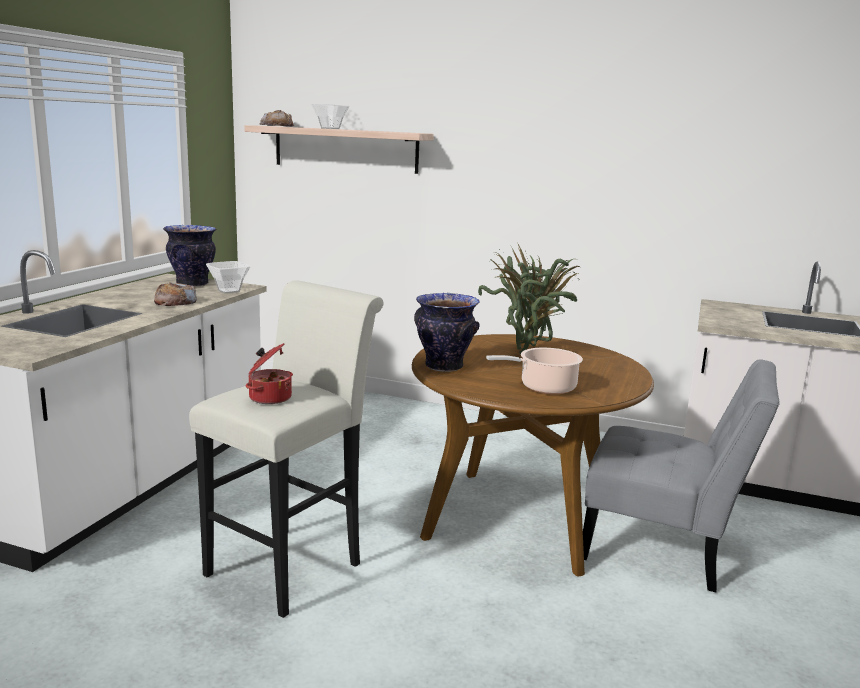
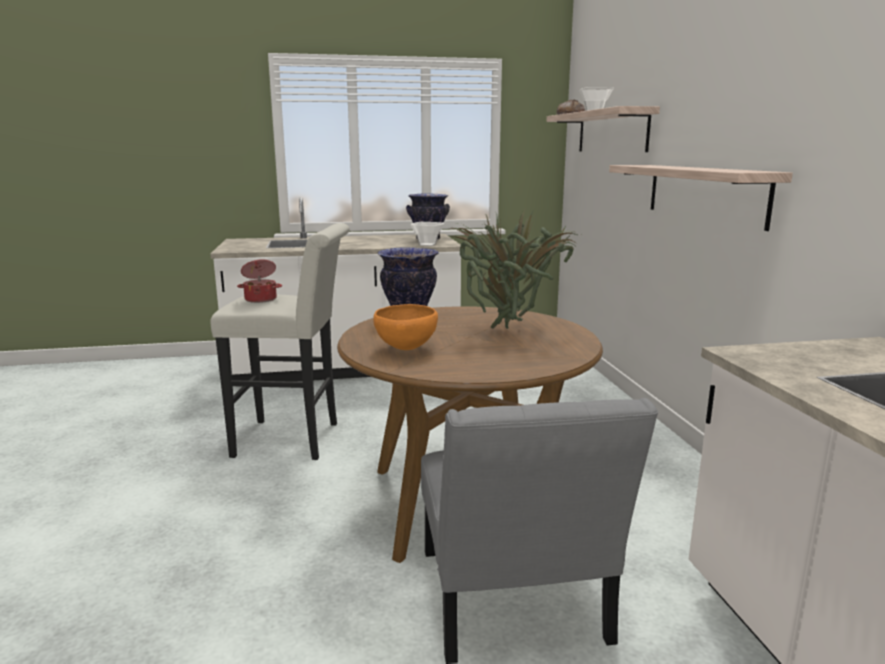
camera: 60 degrees right, 0 degrees up
(175, 302) = (375, 244): bread -> none
(510, 212) = (704, 193): none -> shelf
(544, 387) = (406, 349): cooking pot -> orange bowl

